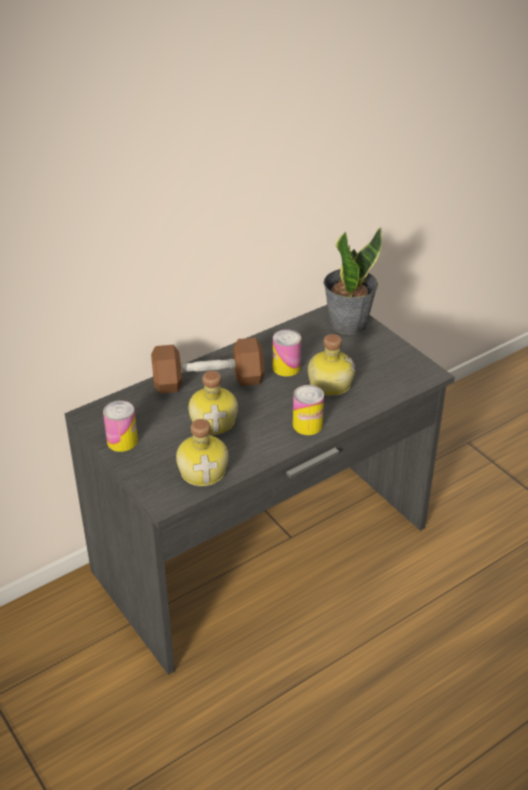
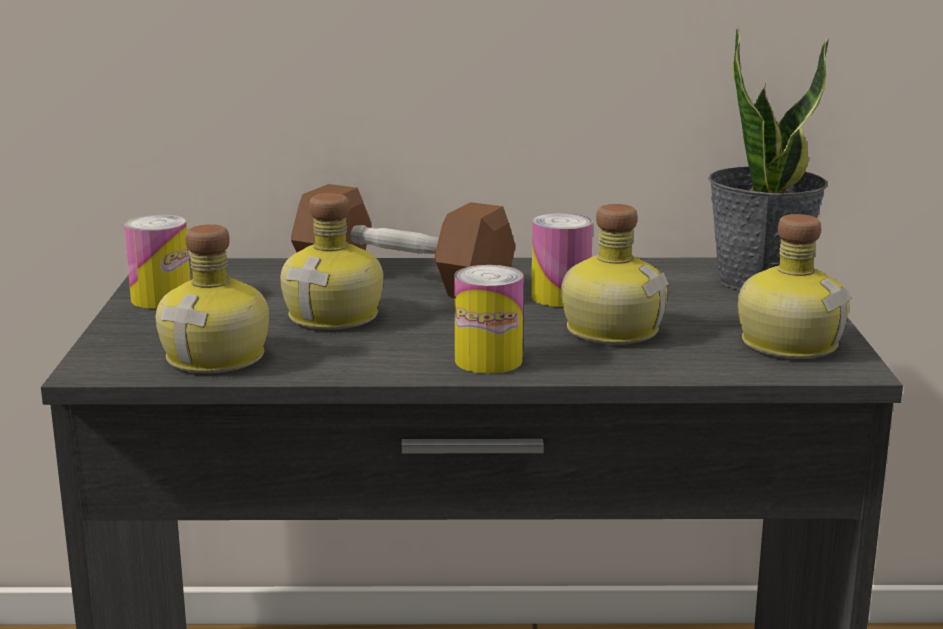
camera: 35 degrees right, 20 degrees down
(397, 365) = (788, 343): none -> bottle

